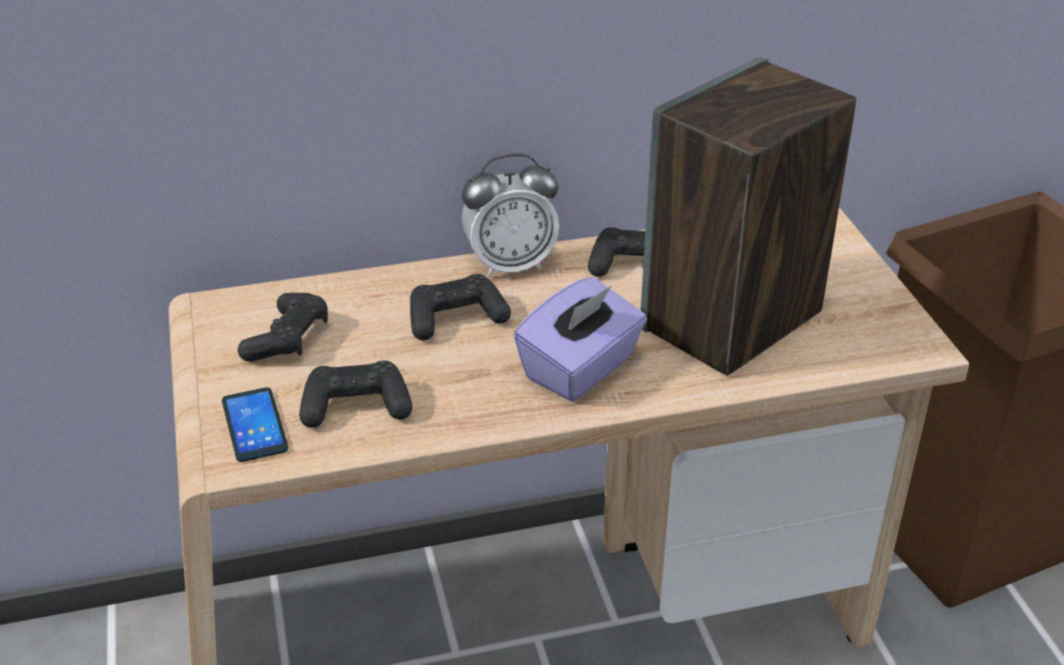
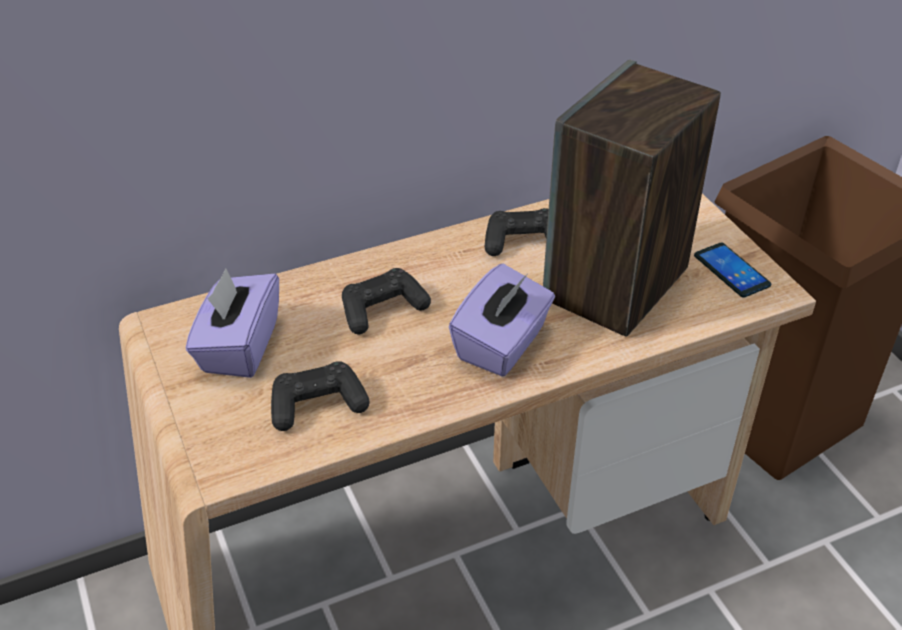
camera: 10 degrees left, 5 degrees up
(255, 425) = (232, 435): phone -> phone (731, 270)
(288, 339) = (239, 347): black game controller -> purple tissue box
(510, 265) = (416, 253): alarm clock -> none

